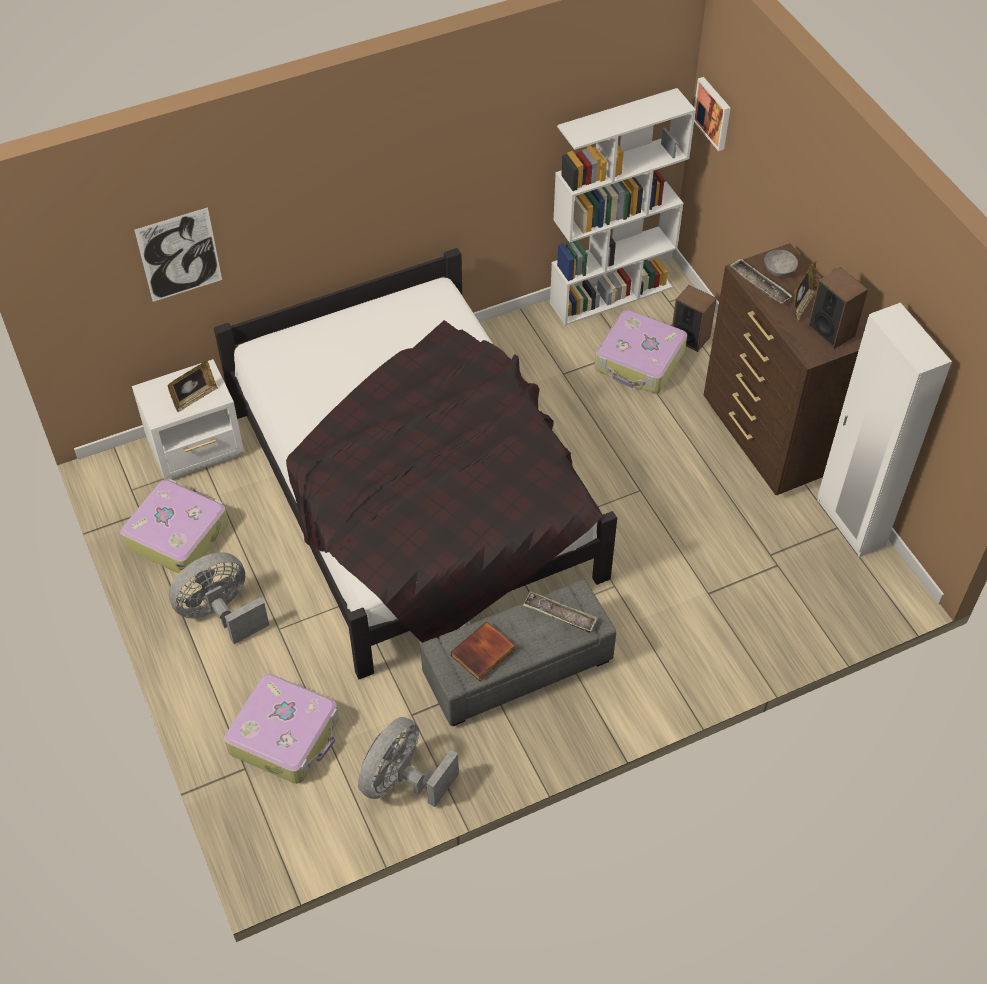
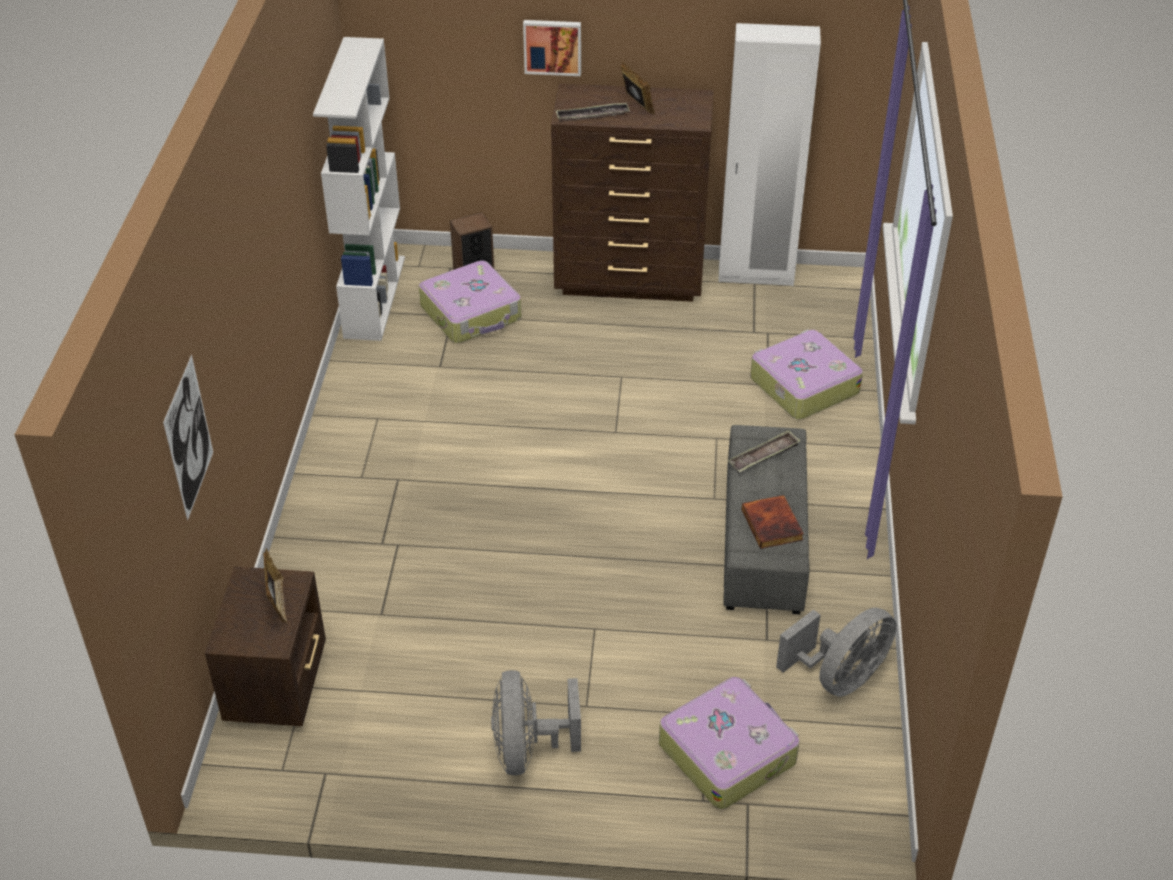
camera: 60 degrees left, 10 degrees down
(177, 534) = (385, 749): suitcase -> suitcase (803, 385)
(198, 450) = (279, 685): white nightstand -> brown nightstand
(402, 780) = (840, 677): grey fan -> grey fan turned 105 degrees counterclockwise
(416, 494) = (498, 528): black bed -> none
(713, 113) = (387, 39): picture -> picture (552, 46)
(779, 269) = (584, 100): grey bowl -> none
(831, 331) = (679, 103): speaker -> none

